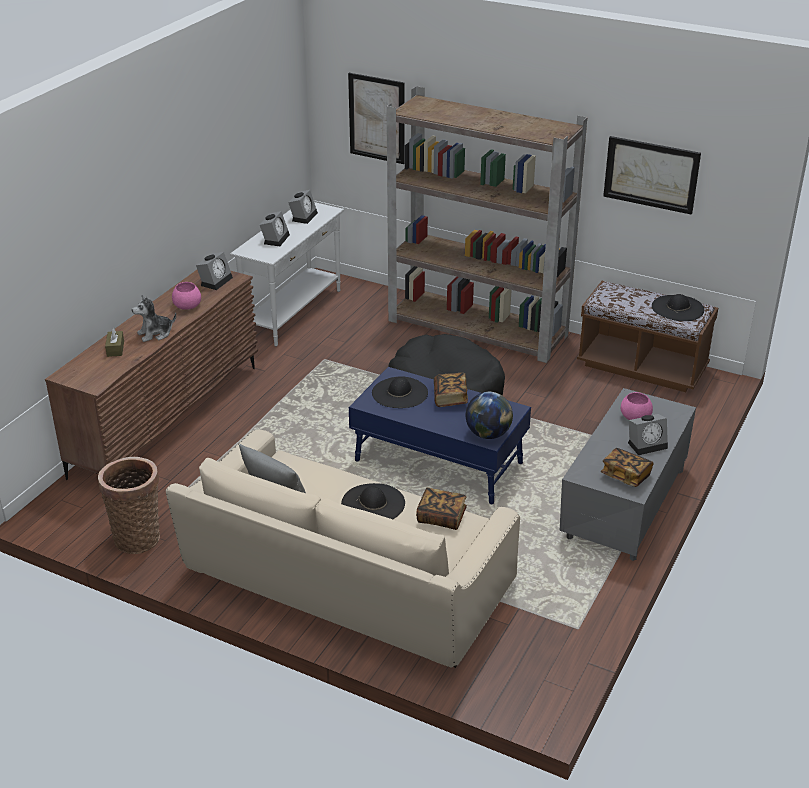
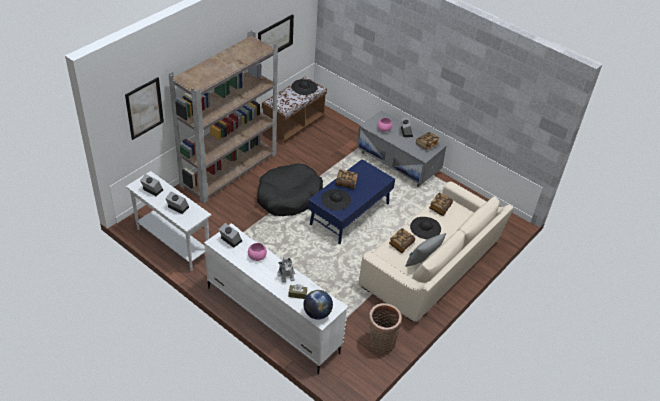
camera: 80 degrees left, 10 degrees up
(169, 420) = (272, 319): brown dresser -> white dresser
(316, 478) = (401, 244): none -> book
(488, 434) = (381, 178): globe -> globe (317, 313)

